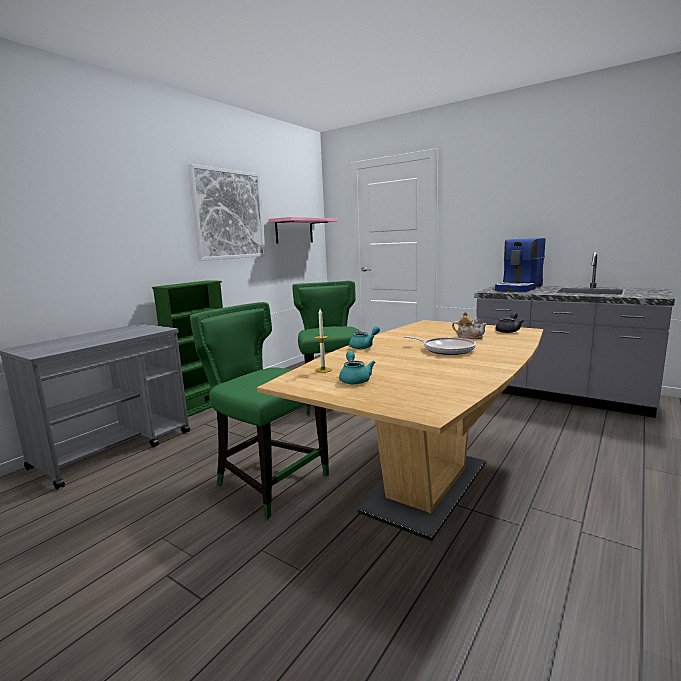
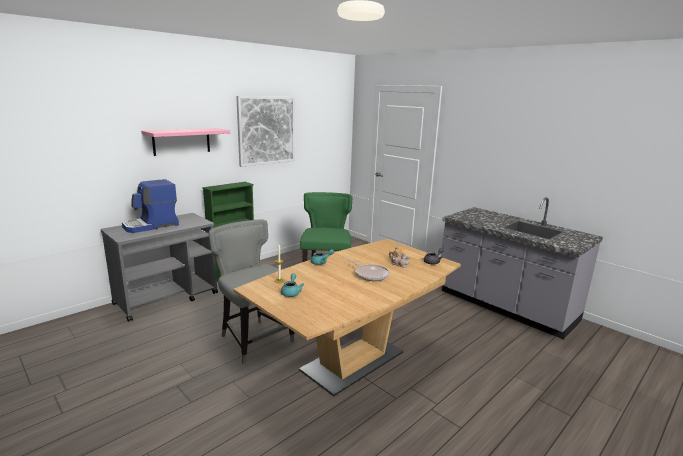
camera: 10 degrees right, 5 degrees up
(269, 481) = (254, 339): green chair -> grey chair
(294, 231) = (323, 139): pink shelf -> pink shelf (181, 141)
(519, 288) = (484, 216): coffee machine -> coffee machine (151, 226)

